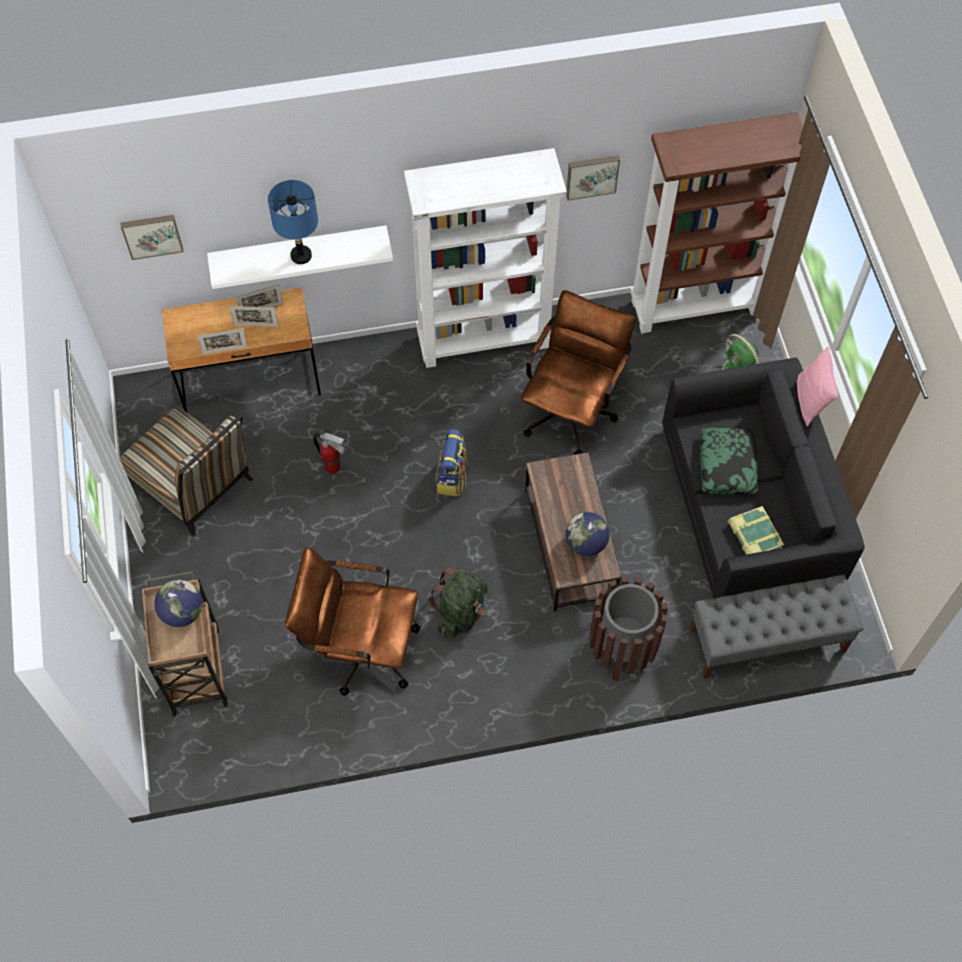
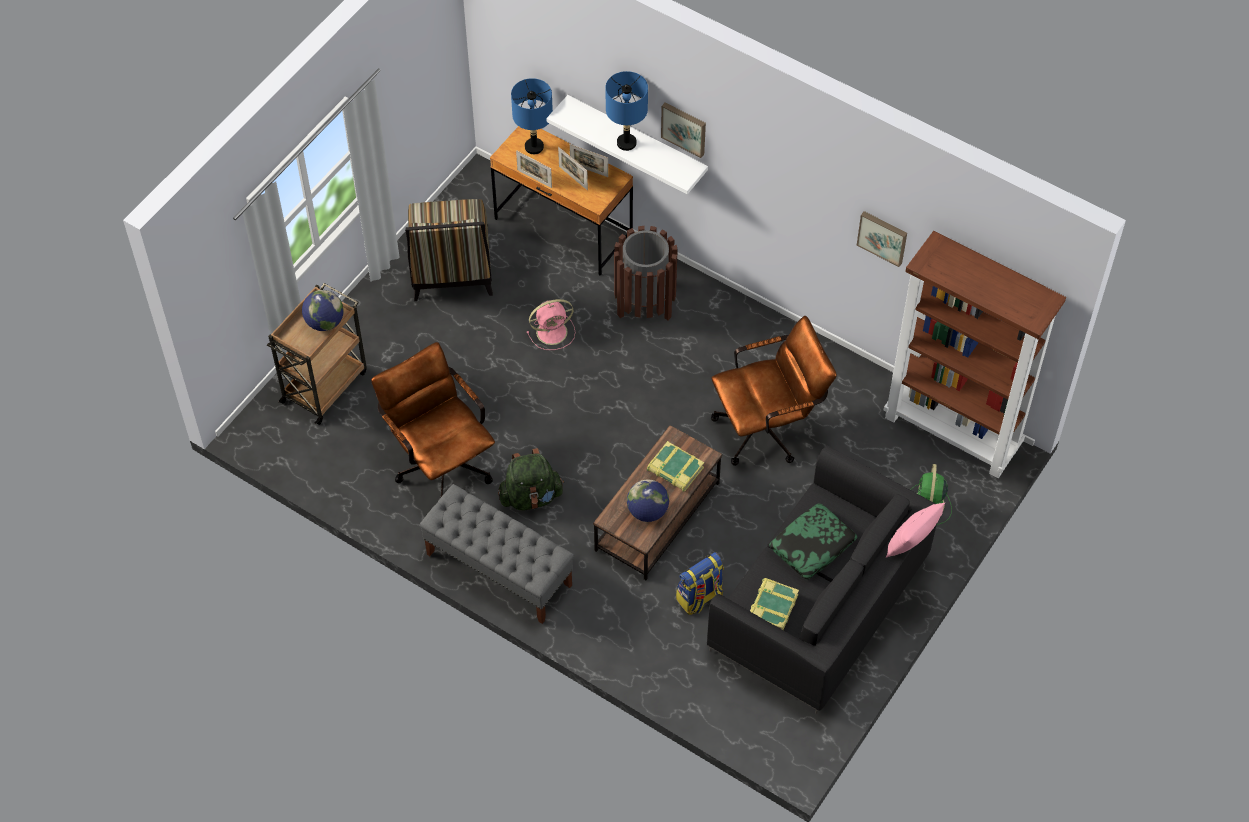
camera: 45 degrees right, 5 degrees down
(152, 235) = (531, 51): picture -> picture (684, 128)
(195, 325) = (534, 147): none -> blue table lamp
(333, 468) = (553, 332): fire extinguisher -> pink fan
(452, 478) = (627, 405): backpack -> backpack (699, 597)
(484, 339) = (760, 329): white bookcase -> none
(569, 494) = (675, 470): none -> book
(622, 649) = (612, 615): brown trash can -> brown trash can (645, 304)
(767, 640) = (721, 700): grey bench -> grey bench (498, 569)

